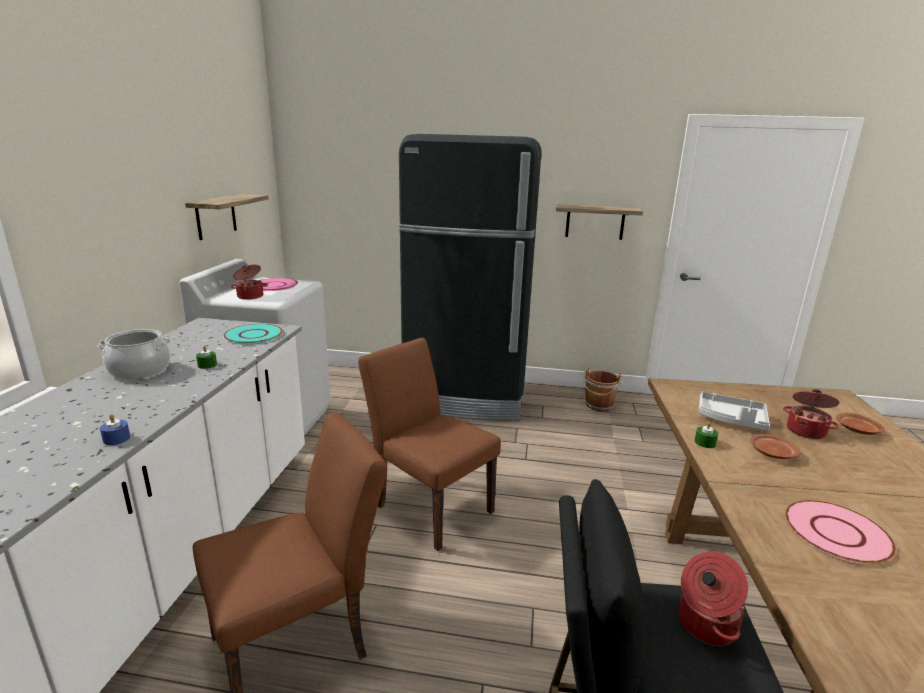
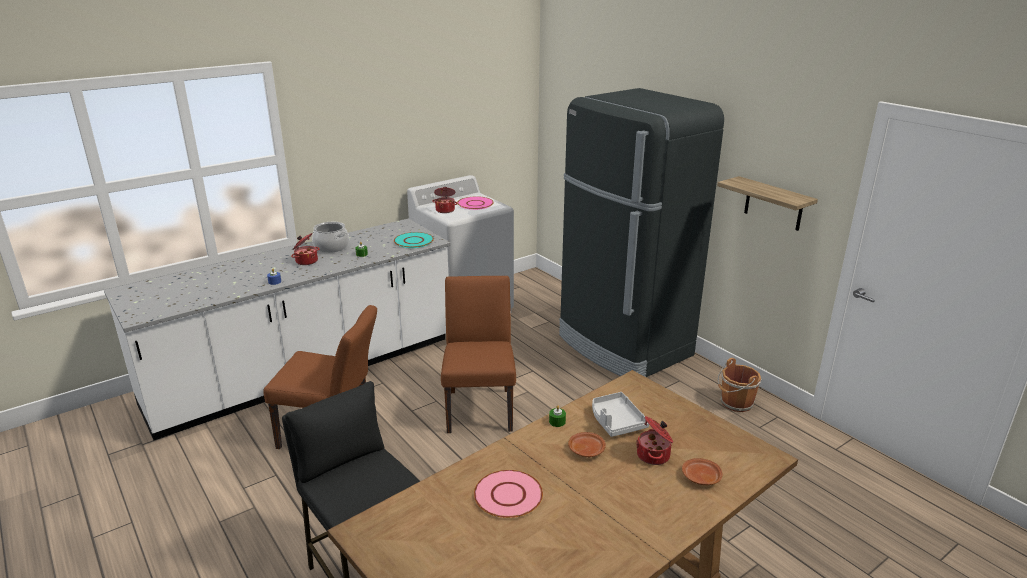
camera: 45 degrees right, 5 degrees up
(216, 216) = (455, 141): shelf -> none
(705, 624) = (381, 484): cooking pot -> cooking pot (306, 261)

